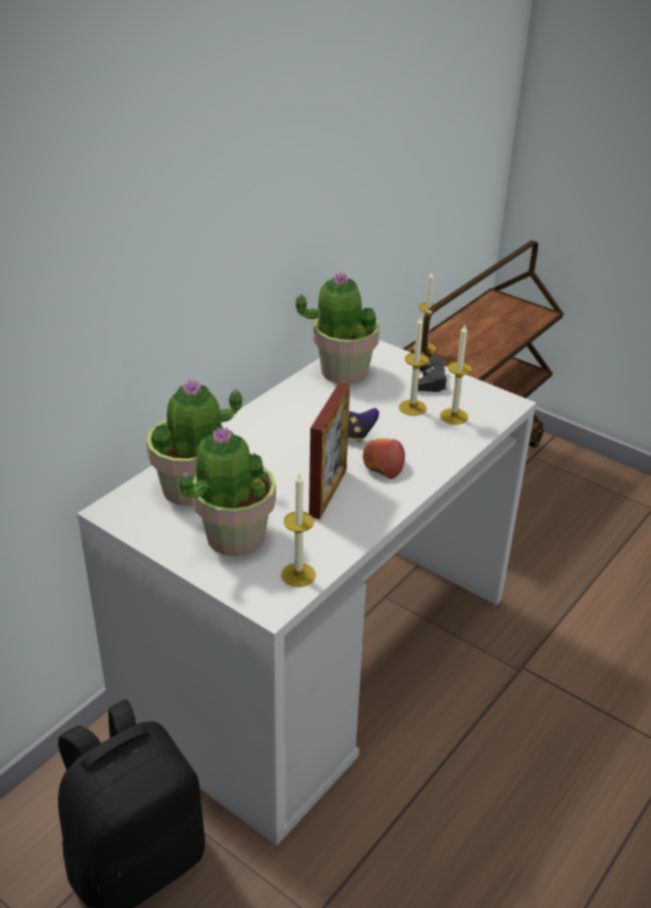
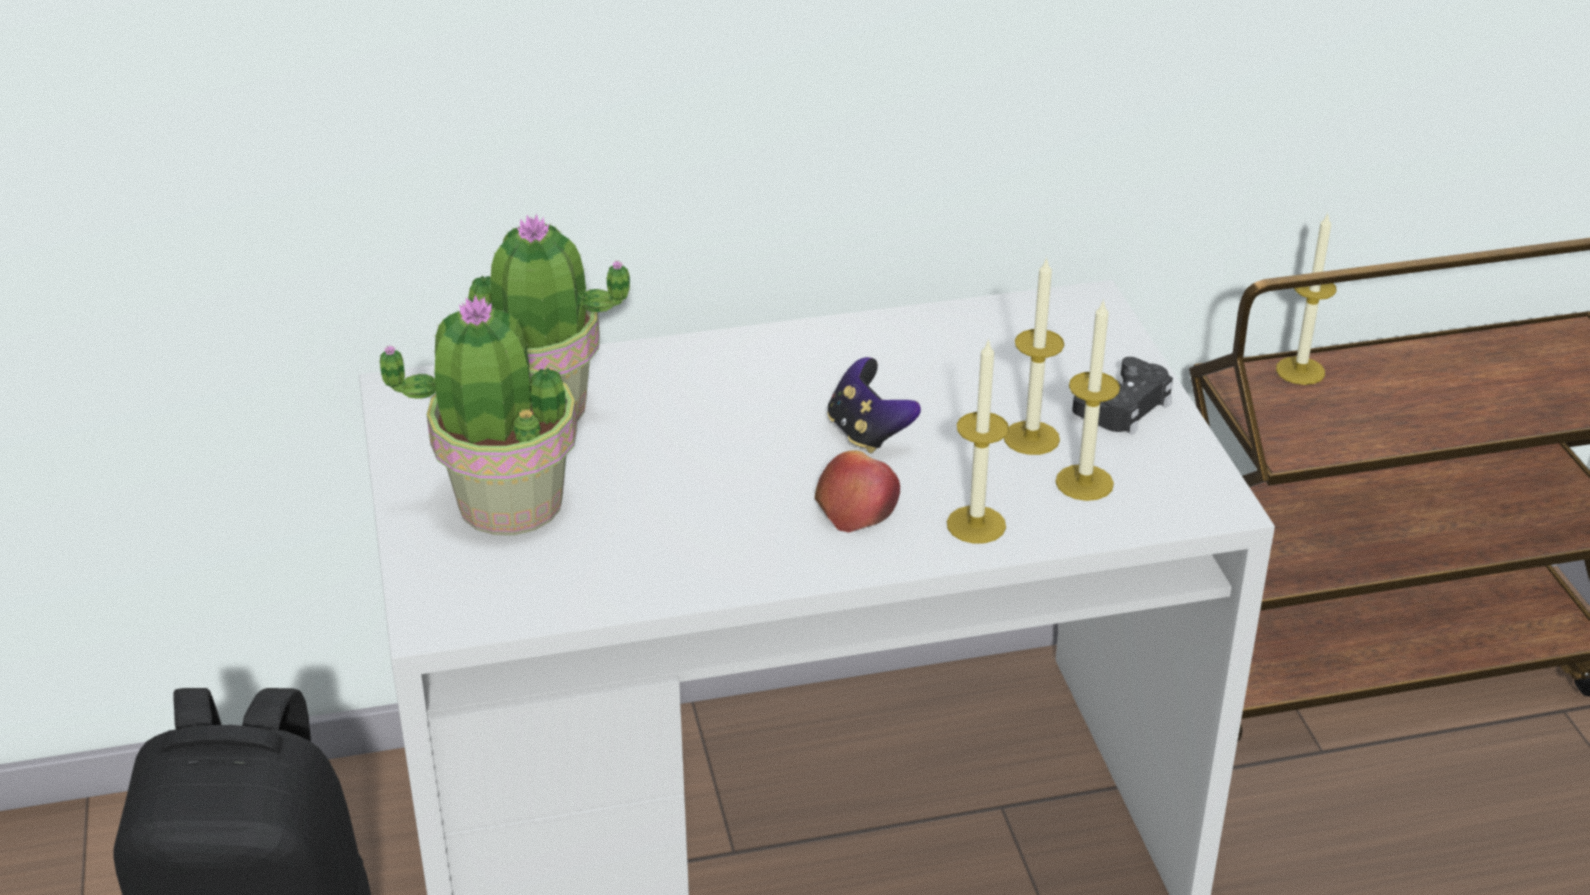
camera: 40 degrees right, 0 degrees up
(298, 574) = (523, 598): candle -> candle (976, 524)
(328, 492) = (718, 505): picture frame -> none
(343, 371) = (994, 332): potted plant -> none

